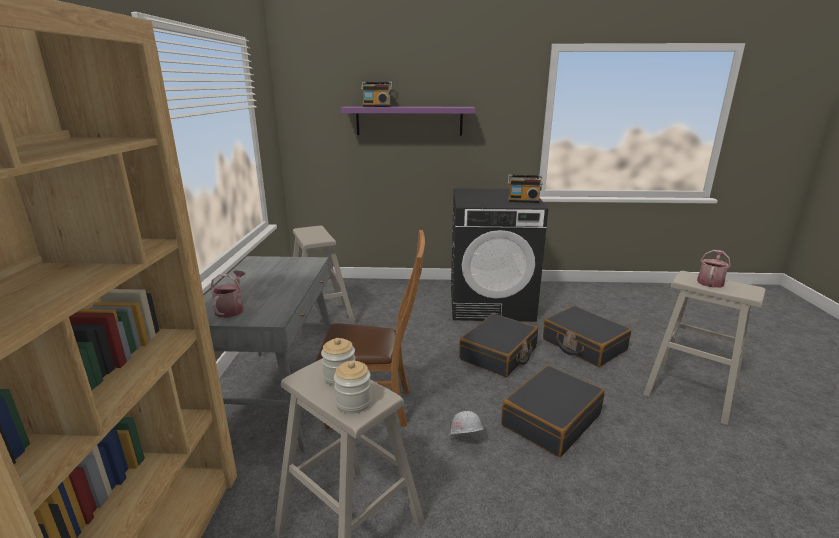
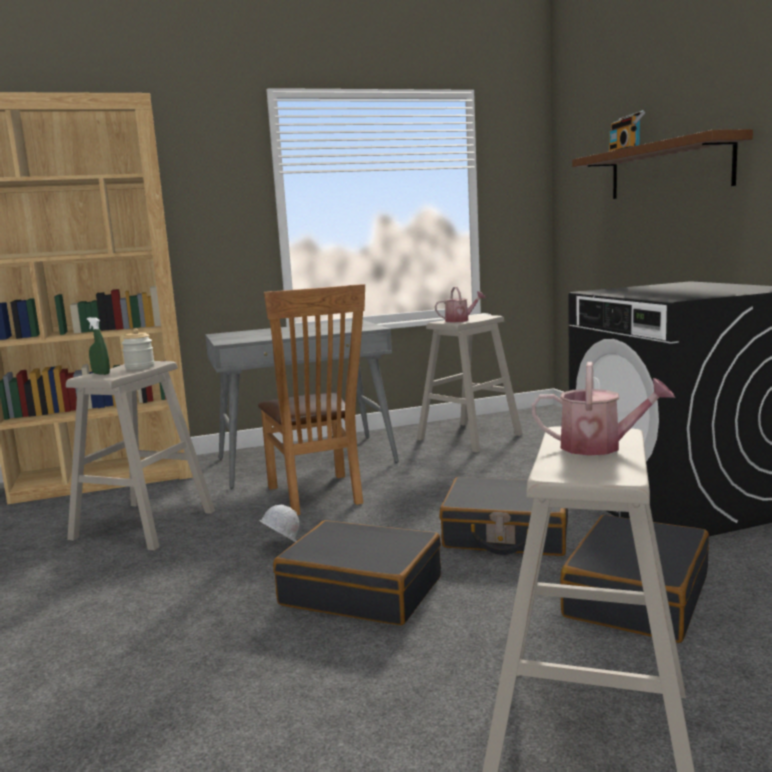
camera: 70 degrees right, 10 degrees down
(231, 309) = (239, 335): watering can -> watering can (460, 320)
(353, 402) = (101, 374): jar -> green spray bottle
(409, 120) = (668, 169): purple shelf -> brown shelf
(523, 201) = (690, 294): radio -> none

